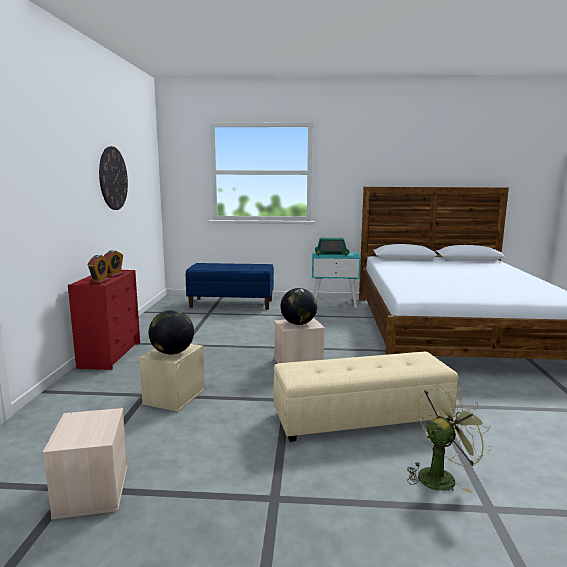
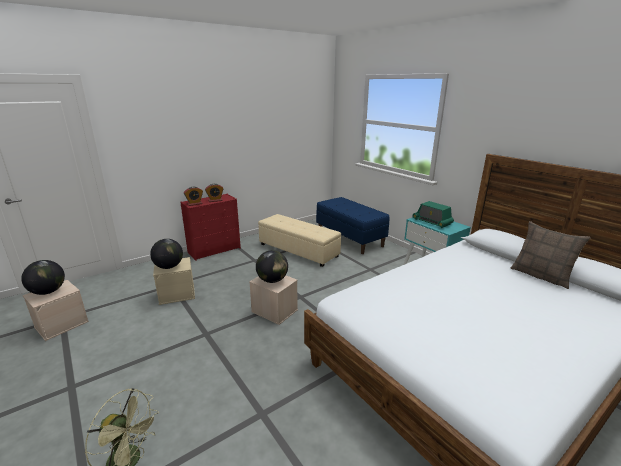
camera: 50 degrees right, 10 degrees up
(79, 429) = (48, 292): none -> globe
(113, 178) = (251, 128): wall clock -> none
(361, 417) = (204, 379): beige ottoman -> beige ottoman (298, 250)
(445, 261) = (541, 276): none -> pillow

